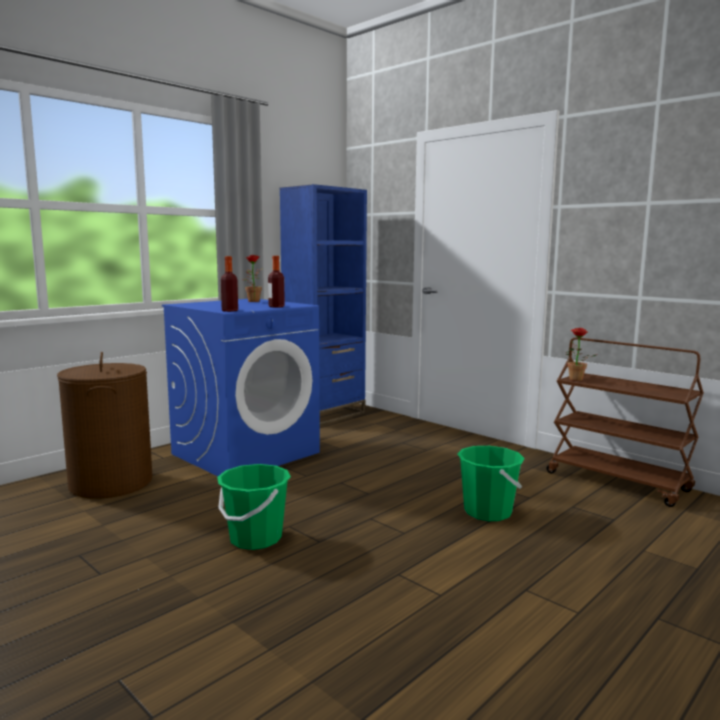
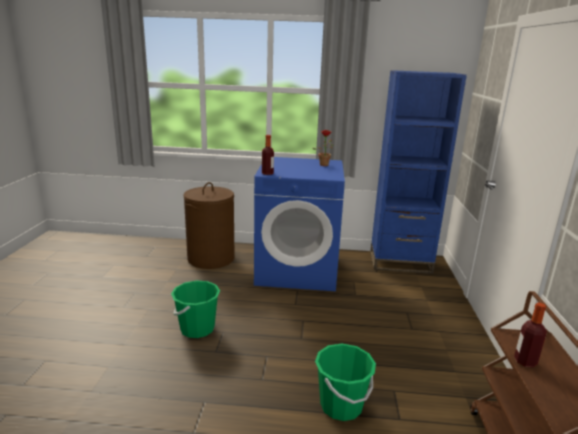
camera: 50 degrees right, 10 degrees up
(276, 306) = (309, 175): bottle -> bottle (525, 361)
(575, 380) = (509, 338): potted plant -> none

